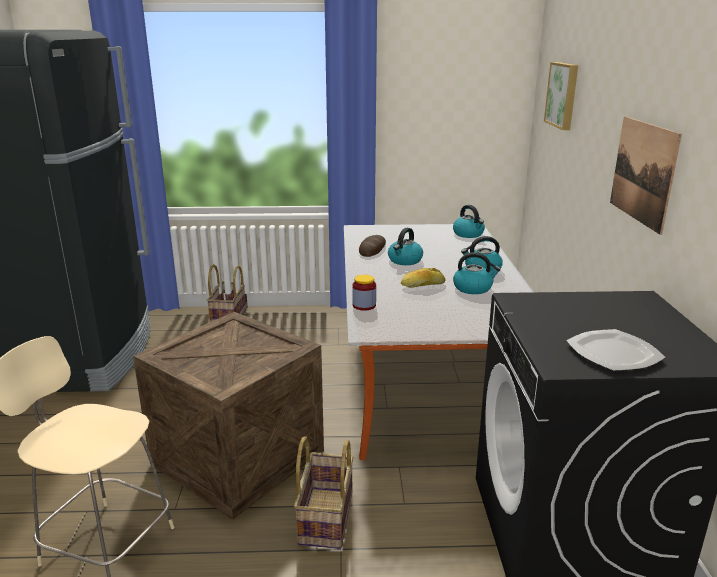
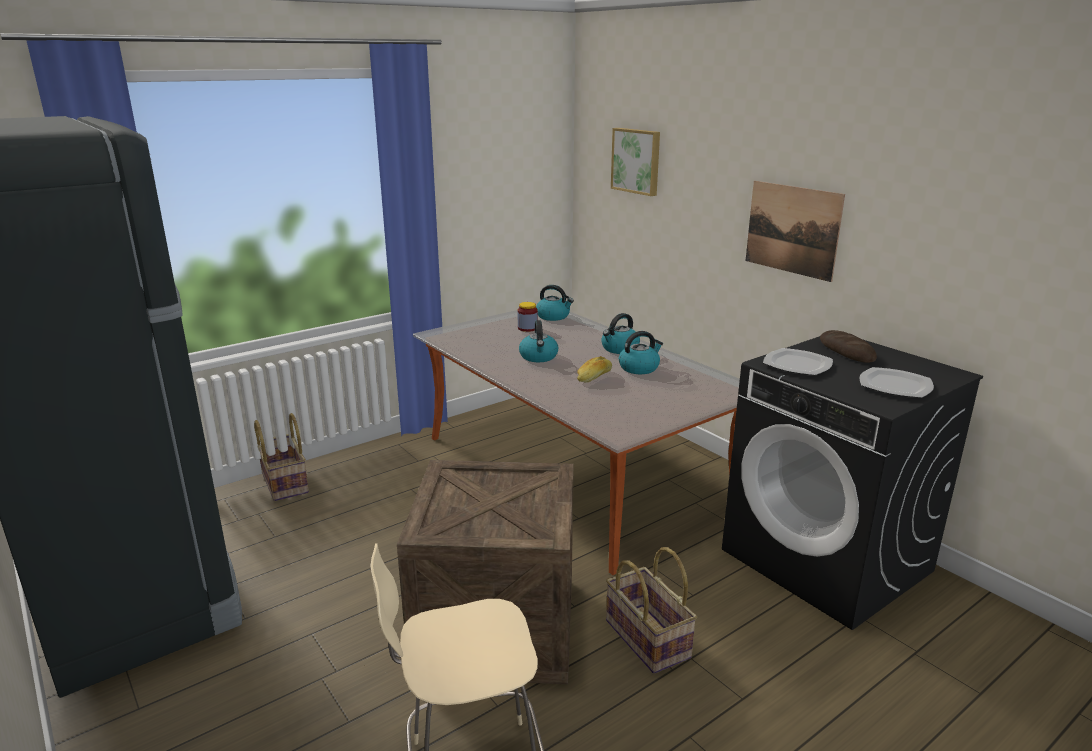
camera: 35 degrees left, 0 degrees up
(364, 305) = (575, 411): jar -> jar (527, 328)
(372, 249) = (488, 353): bread -> bread (846, 351)
(545, 308) = (798, 364): none -> plate

